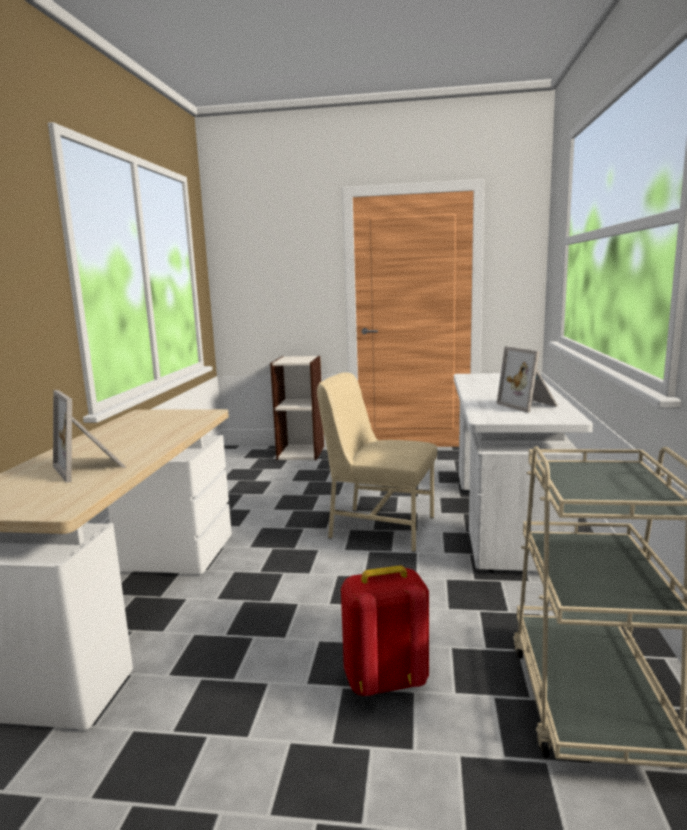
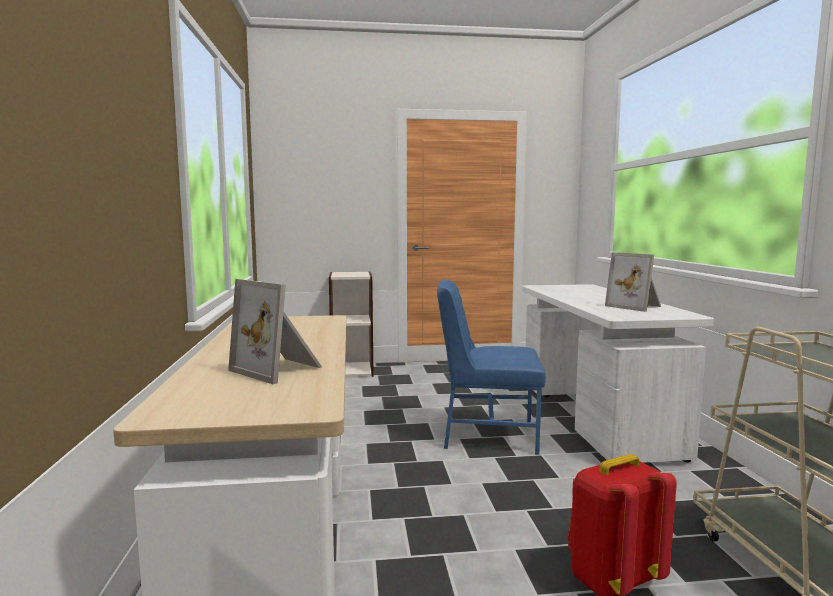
camera: 15 degrees left, 5 degrees down
(380, 527) = (487, 434): beige chair -> blue chair

